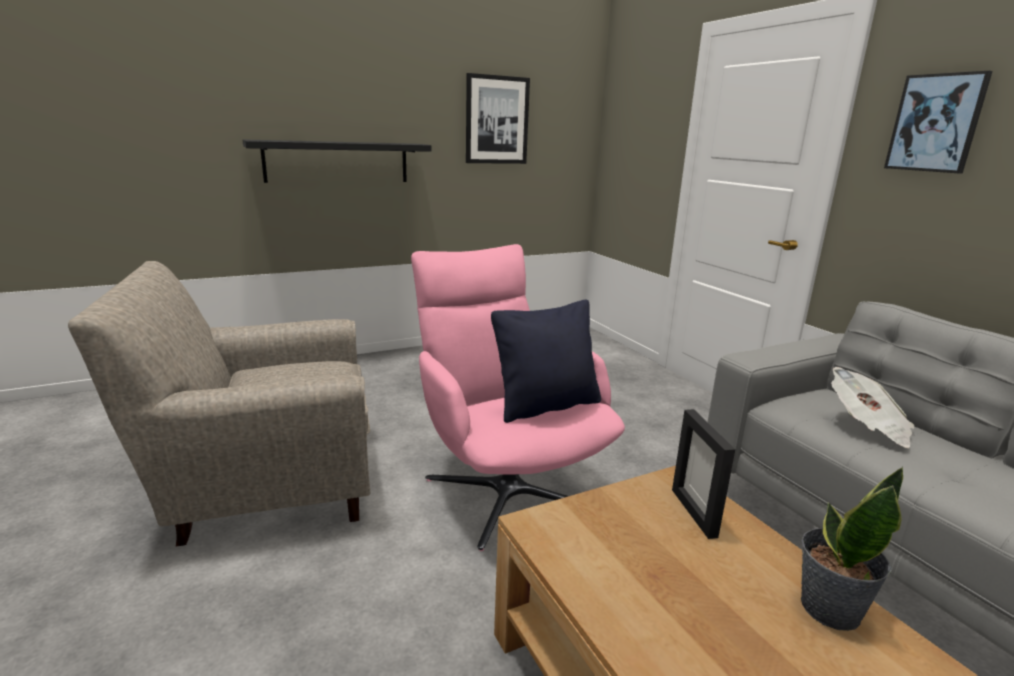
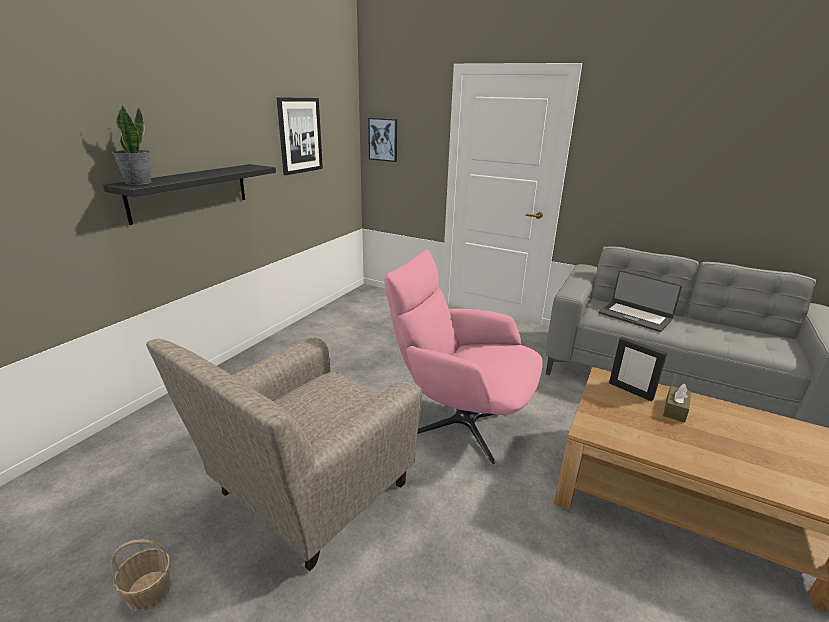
camera: 35 degrees left, 5 degrees up
(76, 497) = (149, 591): none -> basket
(546, 406) = (501, 358): black pillow -> none
(734, 567) = (675, 410): none -> brown tissue box
(828, 608) = (718, 411): potted plant -> potted plant (138, 182)
(867, 426) = (635, 316): newspaper -> laptop
(936, 123) = (622, 144): picture -> picture (383, 139)

